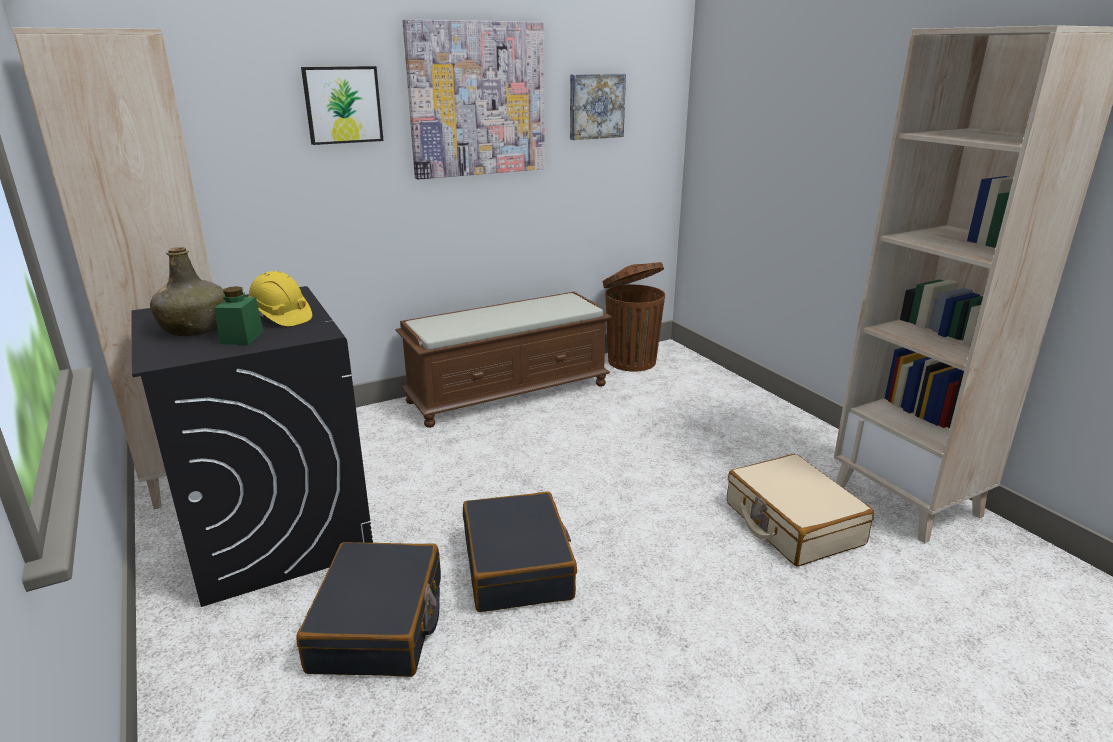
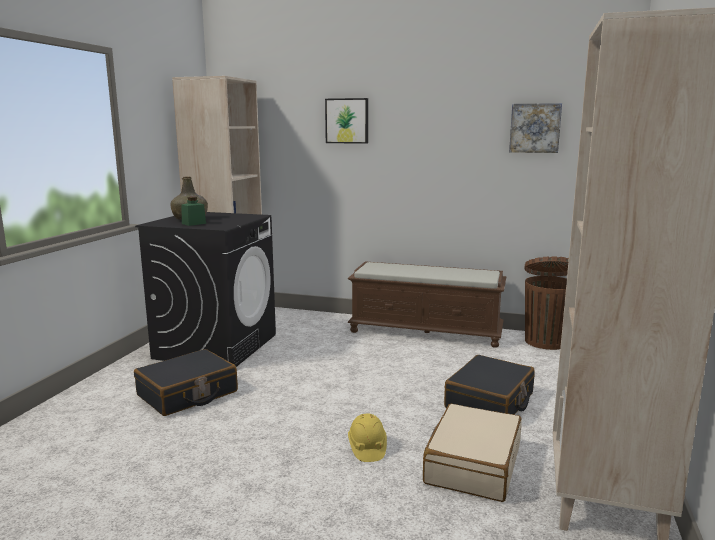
camera: 45 degrees right, 10 degrees down
(280, 317) = (226, 221): yellow hard hat -> yellow hard hat (367, 448)
(477, 100) = (435, 120): picture -> none
(518, 566) = (277, 403): black suitcase -> black suitcase (490, 401)

